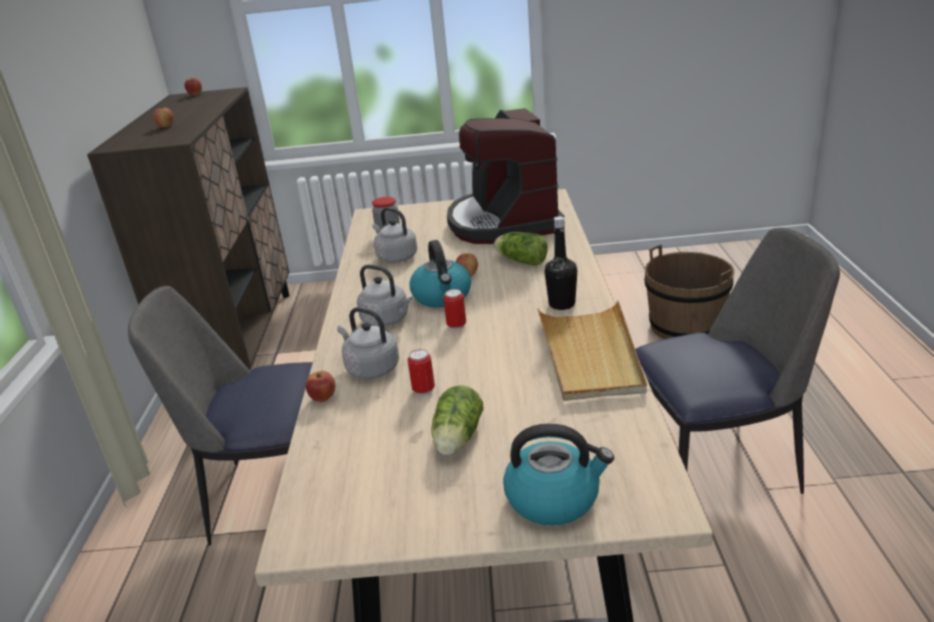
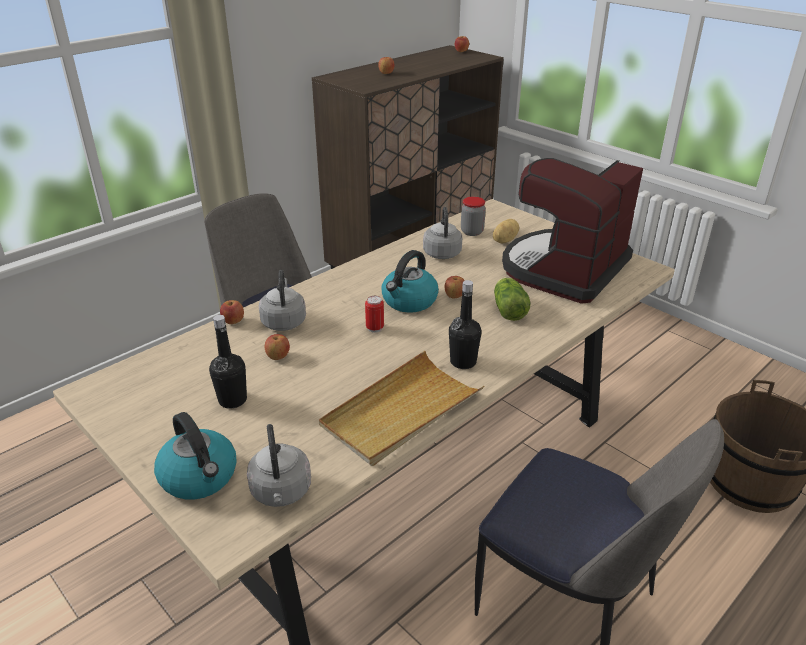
camera: 45 degrees right, 5 degrees up
(387, 320) = (351, 295): grey kettle -> grey kettle (281, 493)
(423, 390) = (278, 356): can -> apple
(425, 227) = (504, 240): none -> potato
(456, 440) = (232, 400): lettuce -> black bottle

